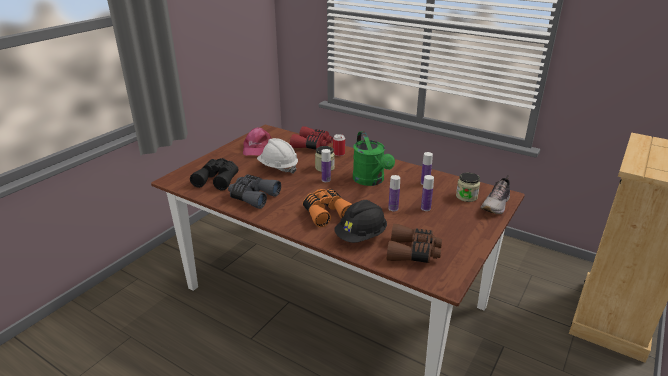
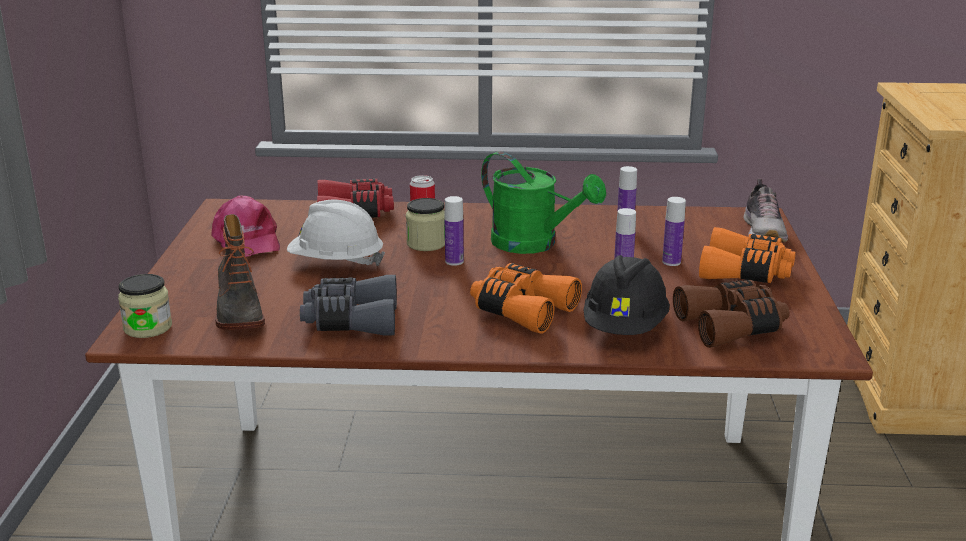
camera: 30 degrees left, 5 degrees down
(218, 179) = (238, 311): black binoculars -> boot
(457, 225) = (746, 272): none -> orange binoculars
(466, 196) = (709, 231): jar -> jar (148, 327)

